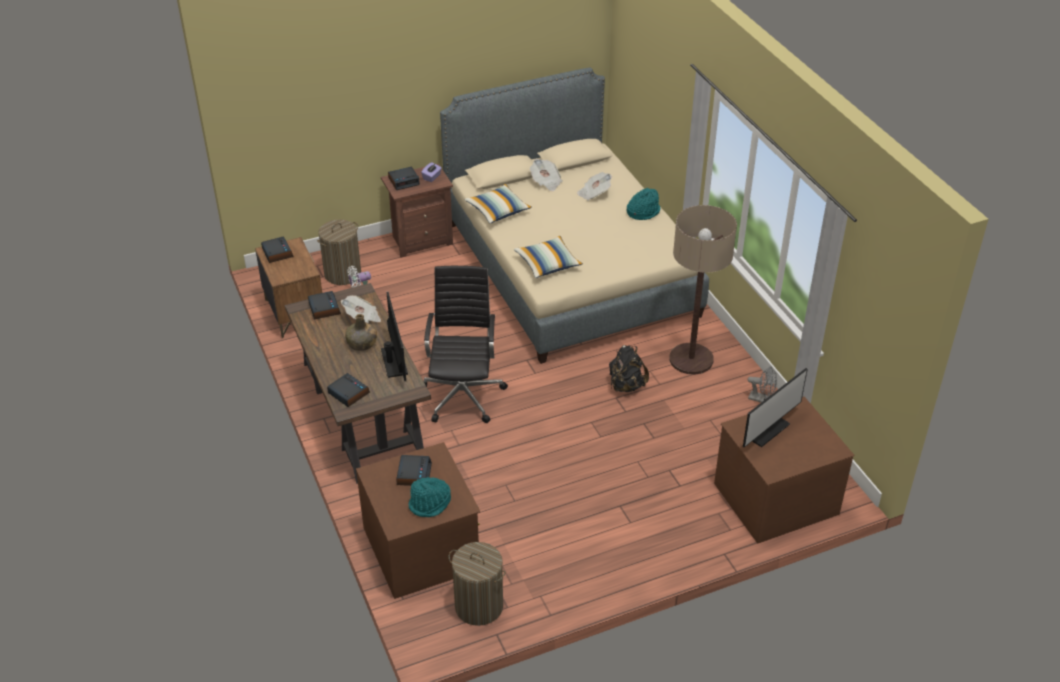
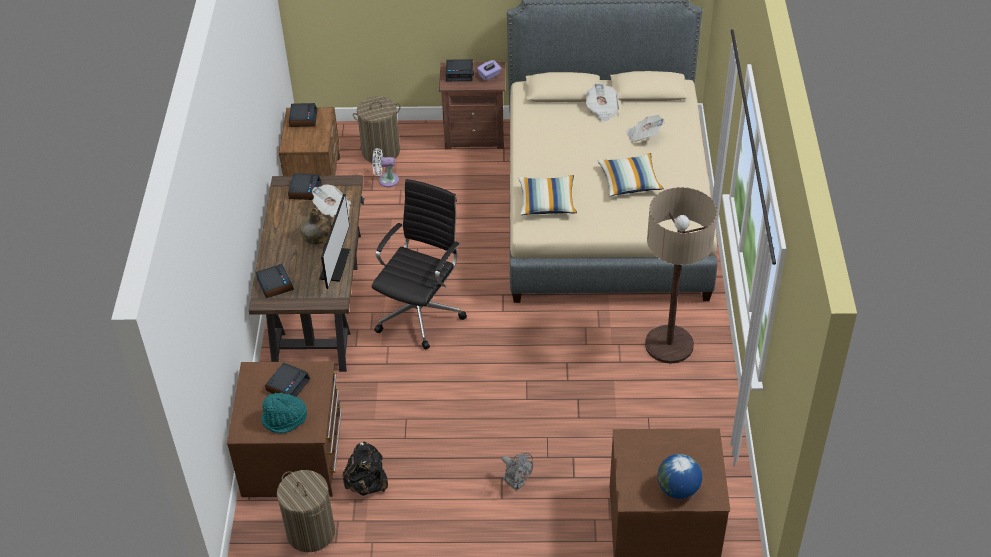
camera: 25 degrees right, 5 degrees up
(498, 210) = (534, 129): pillow -> pillow (629, 182)
(626, 385) = (584, 352): black backpack -> black backpack (367, 484)
(643, 212) = (682, 170): turquoise hat -> none
(761, 399) = (716, 411): grey fan -> grey fan (516, 483)
(767, 430) = (655, 453): monitor -> none
(803, 452) = (678, 489): none -> globe

